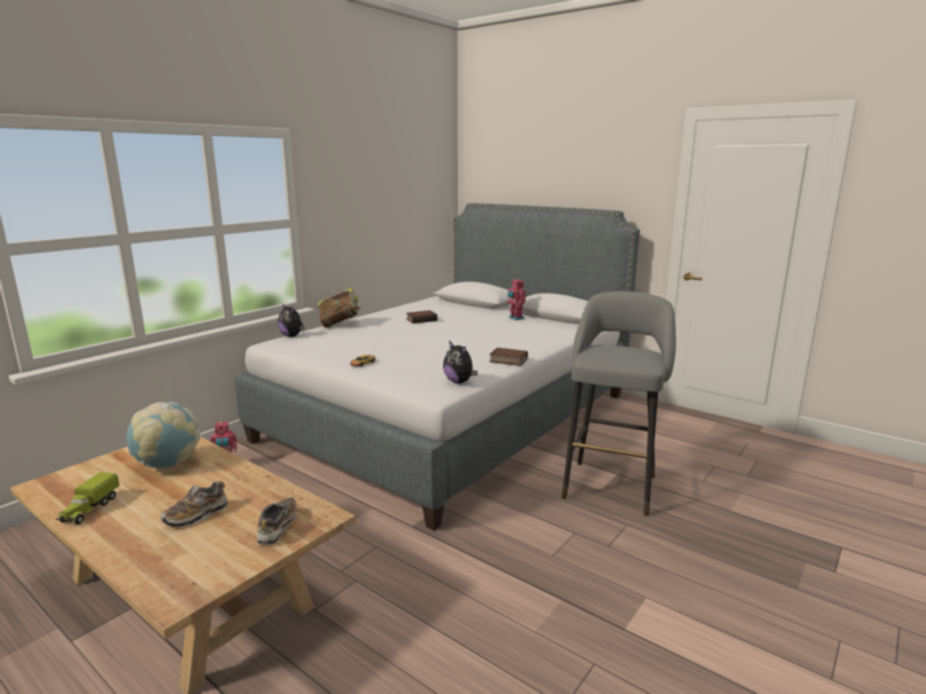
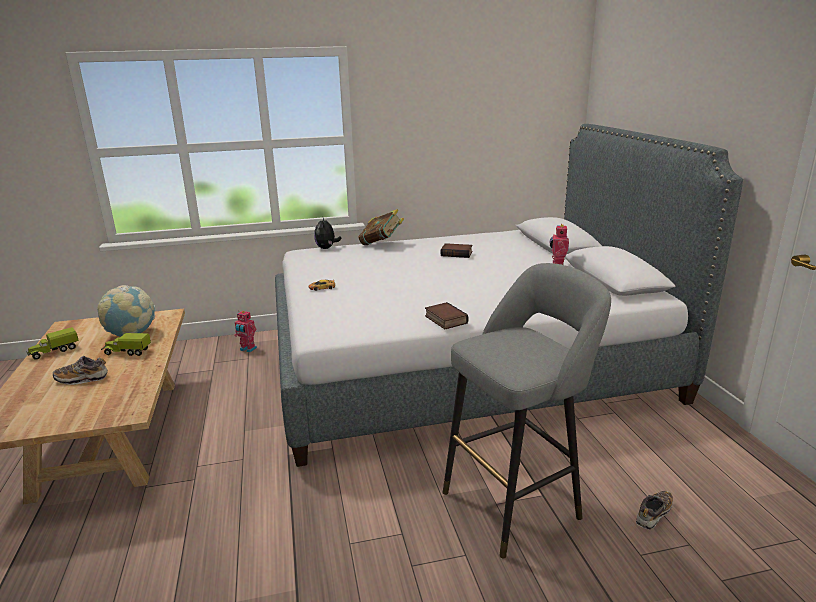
camera: 40 degrees right, 5 degrees up
(200, 478) = (127, 352): none -> toy truck
(277, 527) = (97, 409): shoe -> shoe (653, 514)
(459, 382) = (357, 329): plush toy -> none

